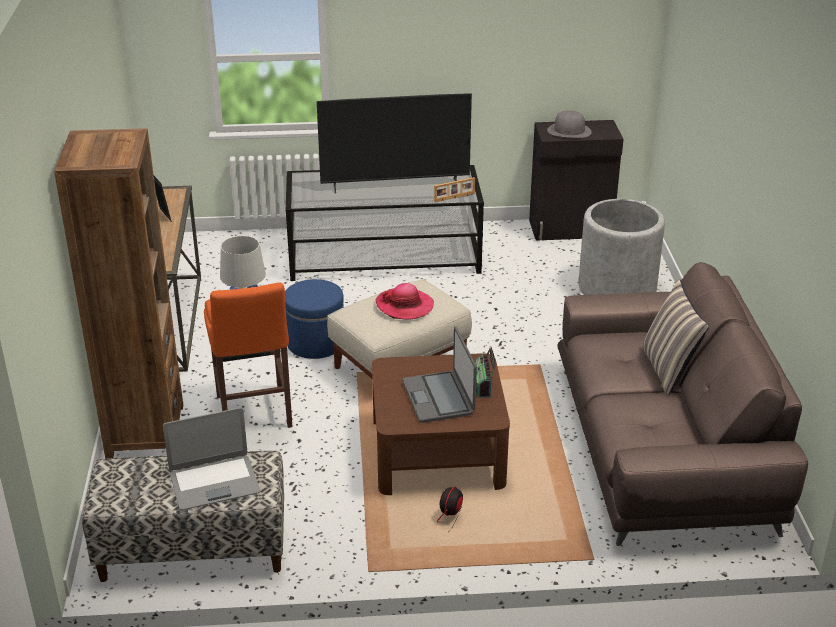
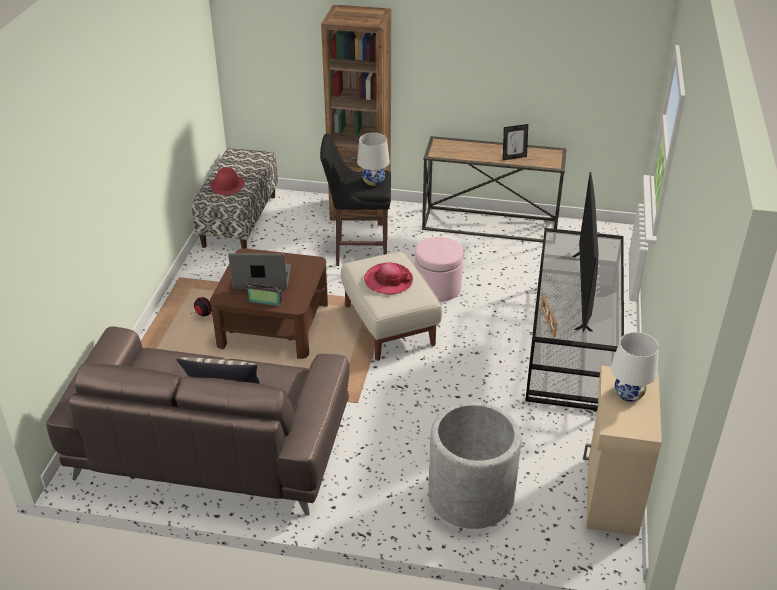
camera: 105 degrees right, 5 degrees up
(214, 483) = (227, 185): laptop -> red hat
(254, 414) = (358, 252): orange stool -> black stool
(315, 343) = (437, 288): blue ottoman -> pink ottoman
(569, 131) = (629, 394): grey hat -> white table lamp
(571, 229) = (610, 495): black cabinet -> beige cabinet

